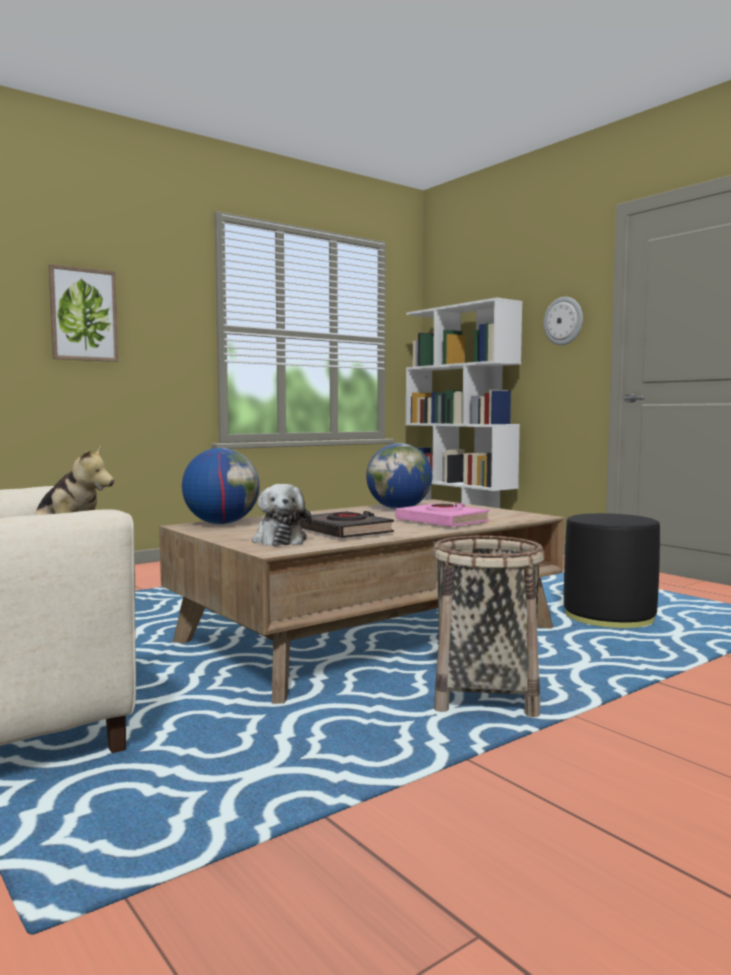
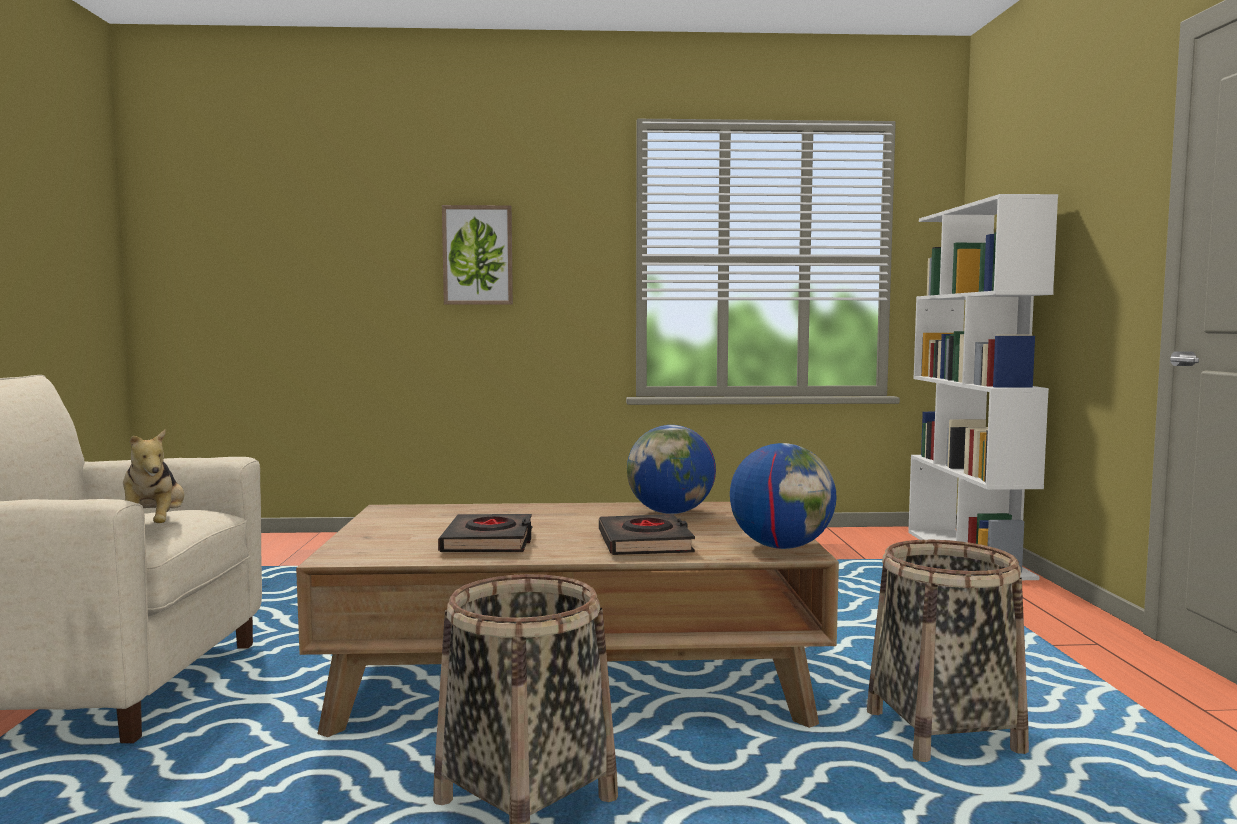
camera: 35 degrees right, 0 degrees up
(221, 523) = (423, 510): globe -> globe (781, 547)
(279, 540) = (391, 543): plush toy -> none
(442, 521) = (645, 543): pink book -> black book
(563, 321) = (1109, 224): wall clock -> none
(609, 617) = (943, 733): black ottoman -> basket

